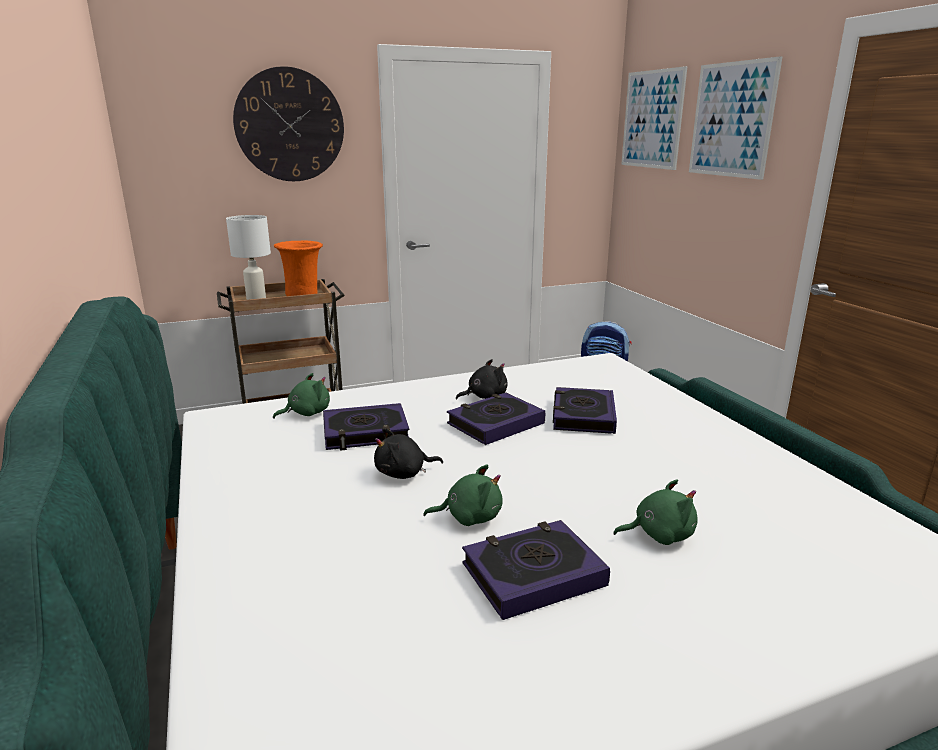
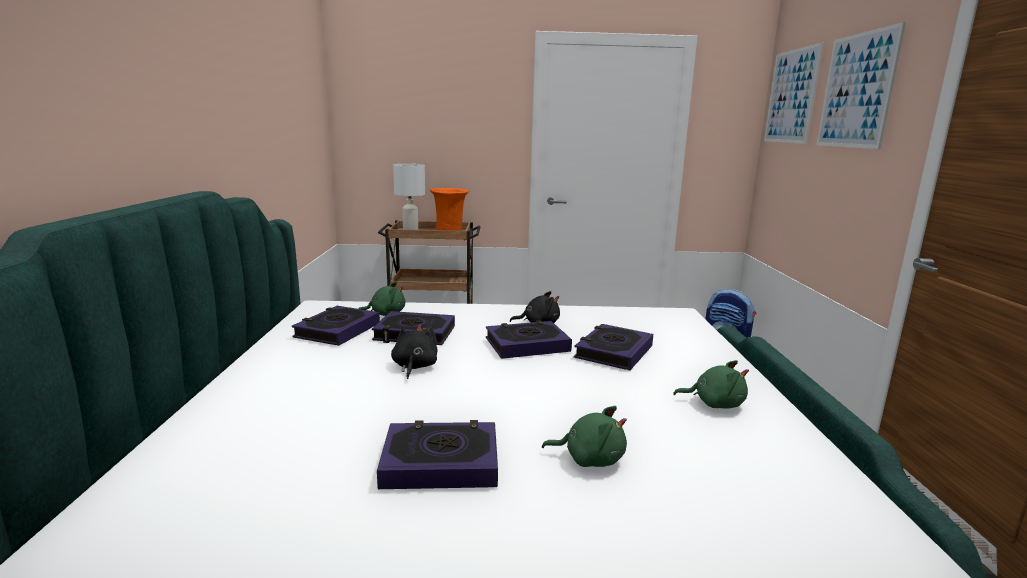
camera: 20 degrees right, 5 degrees down
(270, 445) = (337, 331): none -> book
(289, 125) = (457, 95): wall clock -> none
(404, 473) = (414, 367): black plush toy -> black plush toy turned 90 degrees clockwise
(469, 517) = (433, 408): green plush toy -> green plush toy (714, 403)

